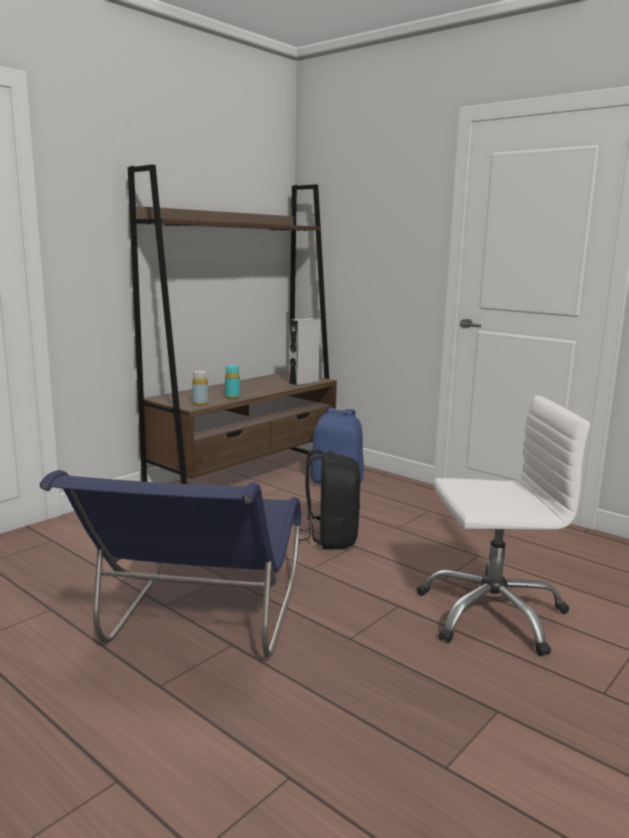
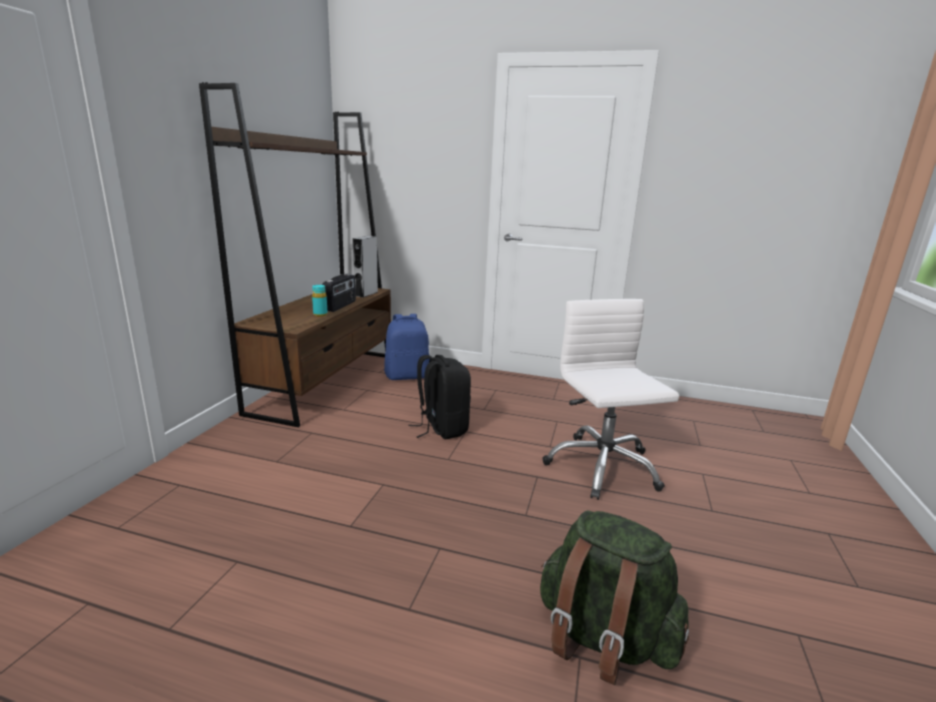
camera: 25 degrees left, 5 degrees up
(200, 404) = (298, 325): yellow bottle -> none
(201, 626) = (399, 537): blue chair -> none
(262, 391) = (340, 306): none -> radio
(329, 770) = (602, 638): none -> green backpack
(491, 613) = (601, 467): white office chair -> white office chair turned 75 degrees counterclockwise

